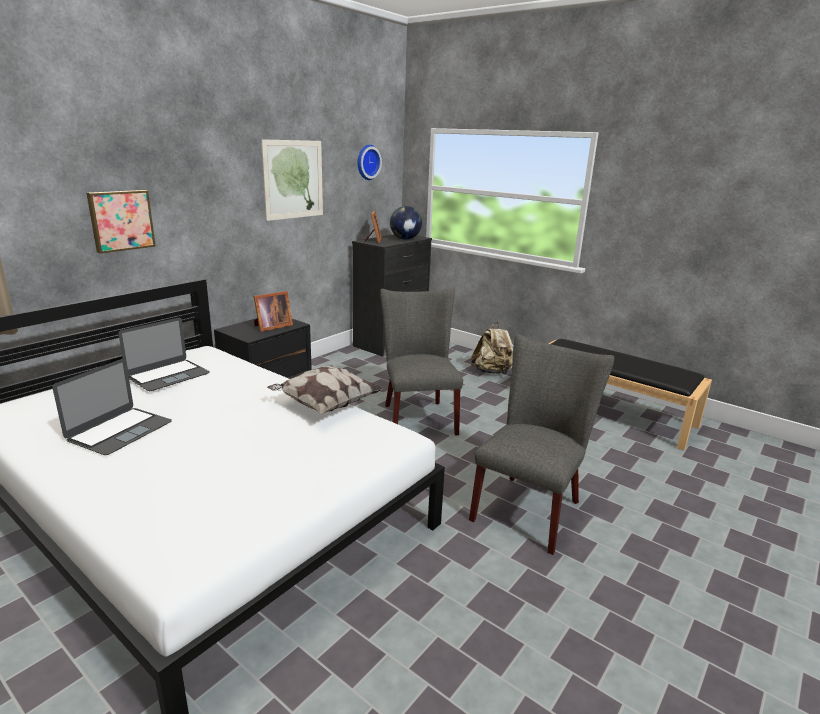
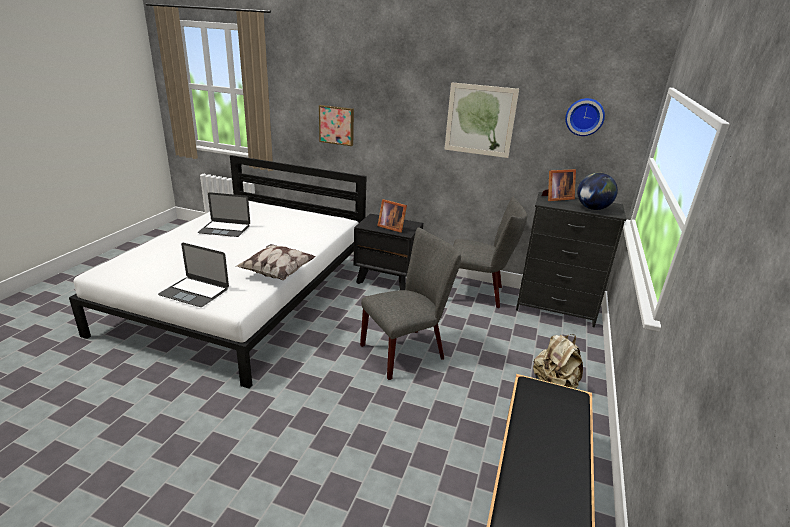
camera: 70 degrees right, 5 degrees up
(168, 375) = (296, 221): laptop -> laptop (194, 292)
(530, 507) = (283, 438): grey chair -> grey chair (478, 293)

